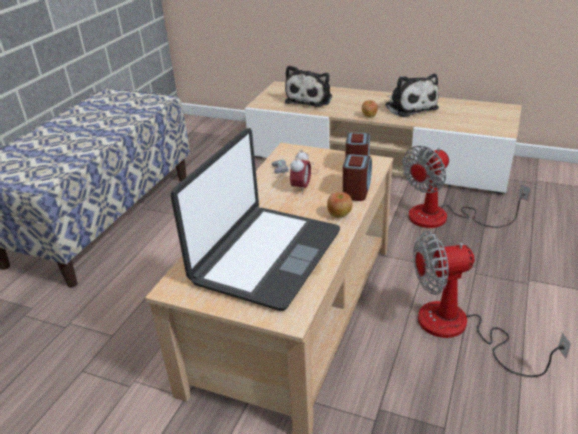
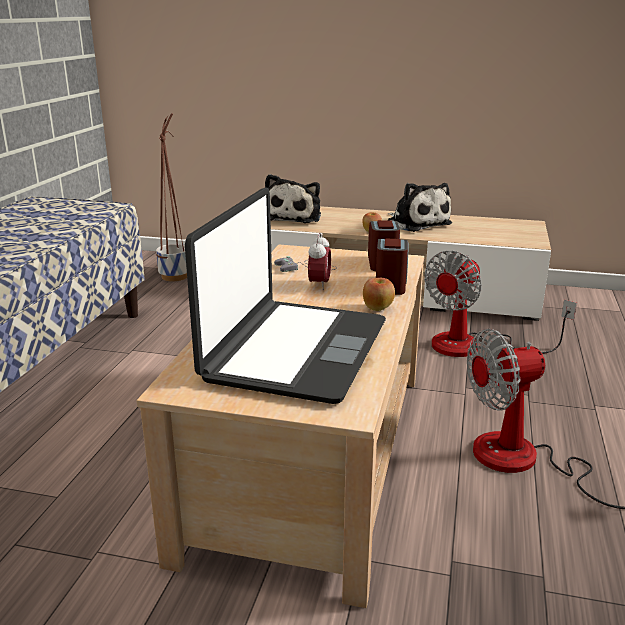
camera: 10 degrees left, 10 degrees down
(219, 142) = (174, 276): none -> planter

